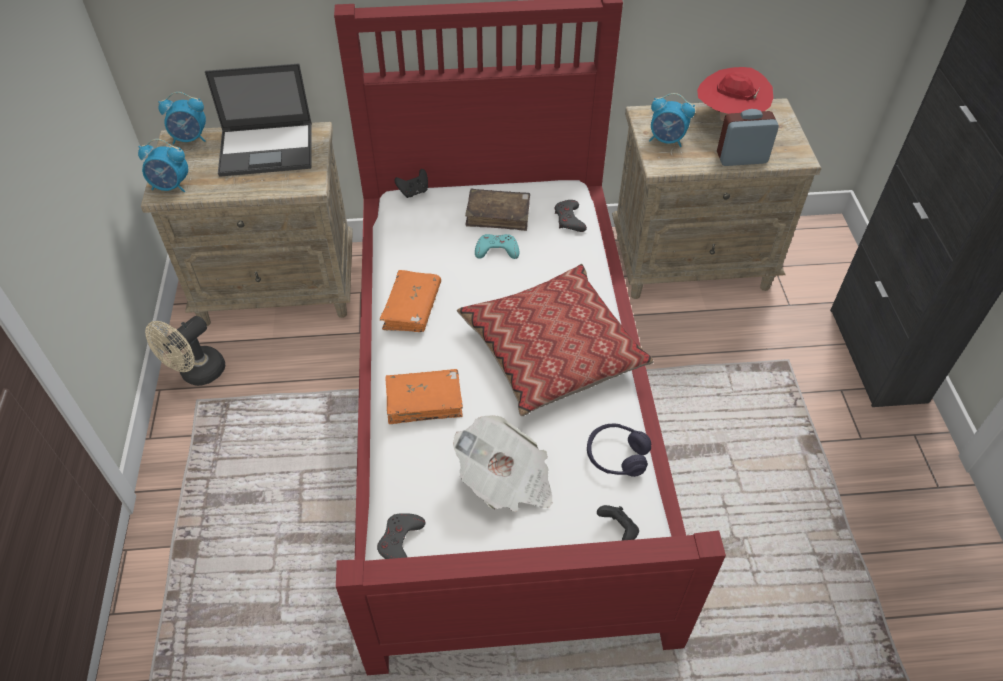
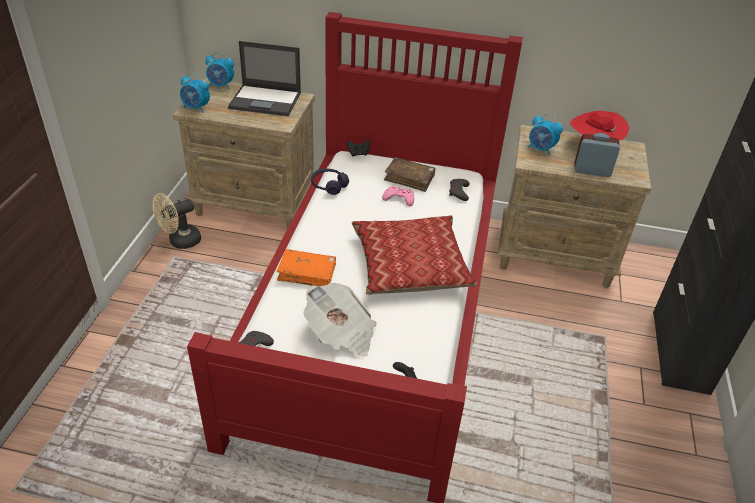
camera: 15 degrees right, 10 degrees down
(412, 308) = (325, 218): orange book -> none
(497, 250) = (399, 198): turquoise game controller -> pink game controller
(617, 456) = (426, 339): purple headphones -> purple headphones (329, 186)

